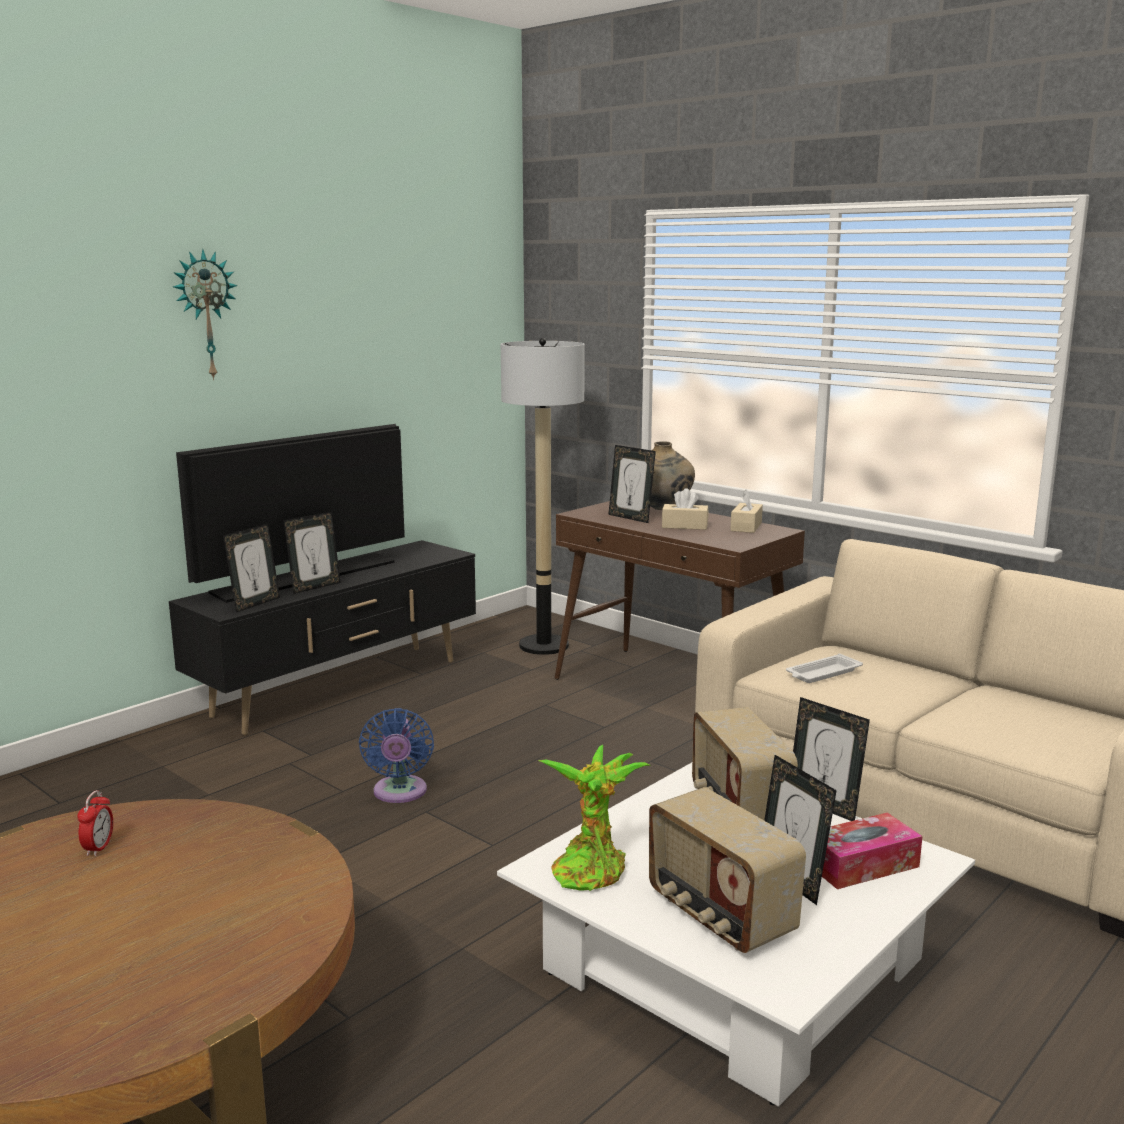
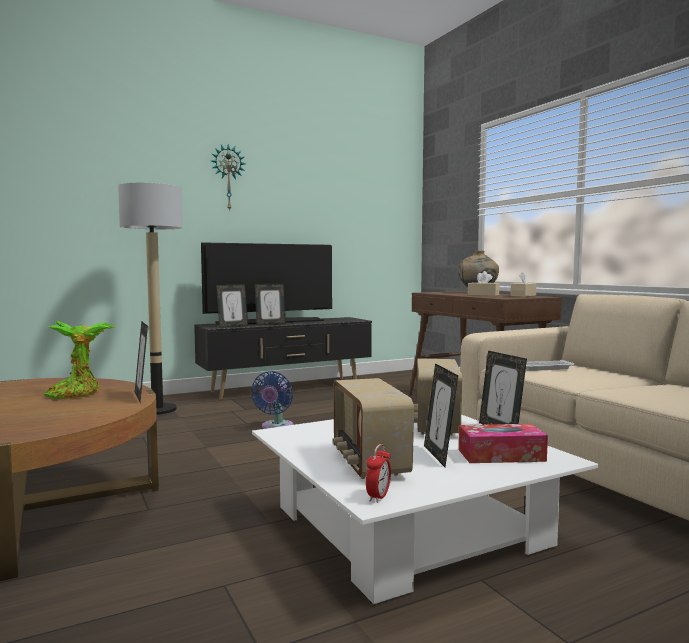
camera: 20 degrees right, 10 degrees down
(98, 848) = (43, 387): alarm clock -> alarm clock (378, 497)
(544, 645) = (415, 383): floor lamp -> floor lamp (158, 410)
(590, 869) = (309, 436): potted plant -> potted plant (78, 394)
(630, 518) = (454, 293): picture frame -> picture frame (142, 397)

